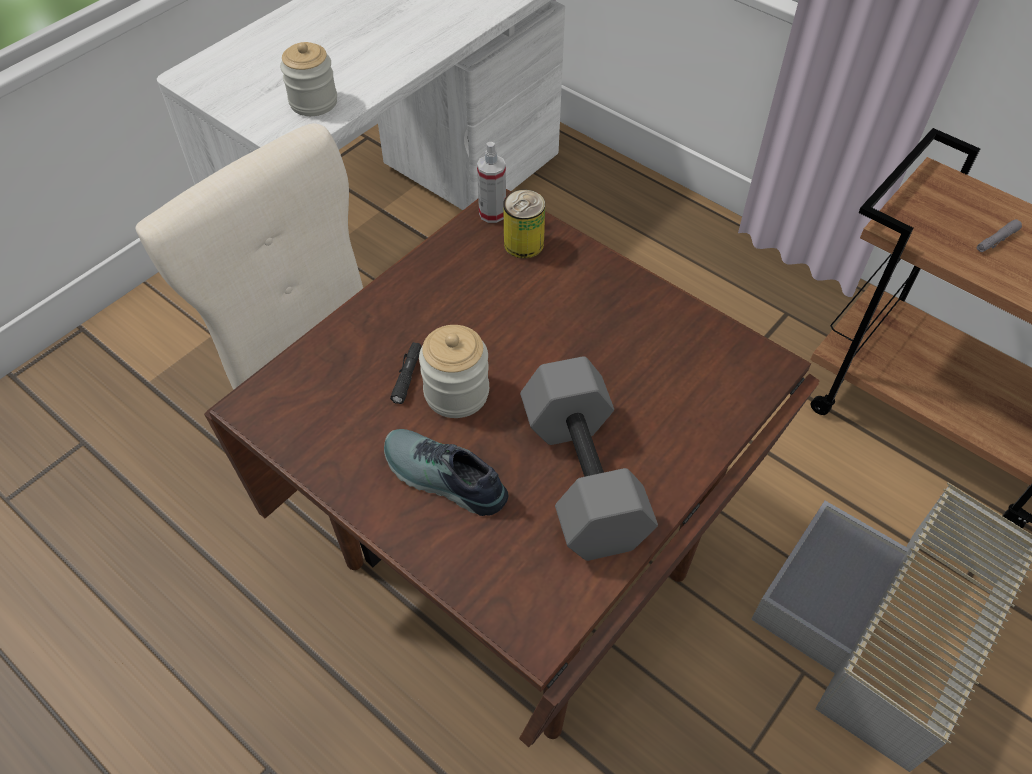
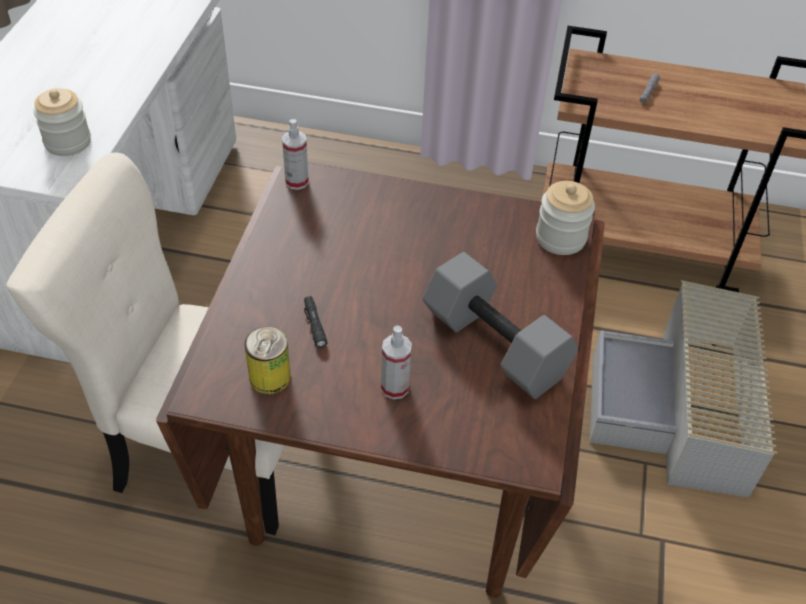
camera: 30 degrees left, 5 degrees down
(443, 479) = (395, 387): shoe -> spray bottle
(456, 393) = (361, 322): jar -> jar (560, 238)
(523, 244) = (337, 196): can -> can (270, 377)

